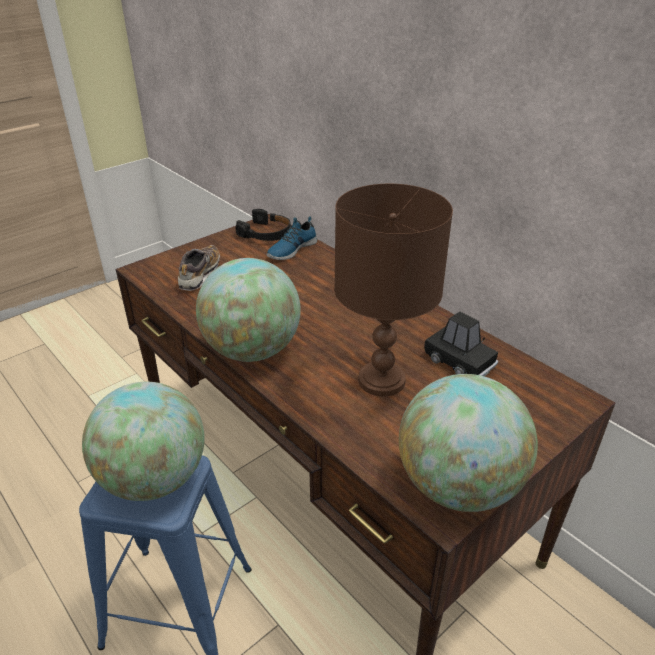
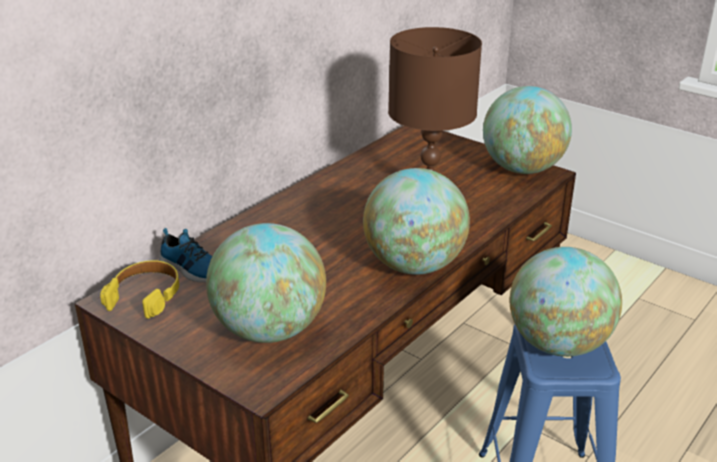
camera: 100 degrees left, 5 degrees down
(200, 275) = (269, 330): shoe -> globe
(266, 233) = (145, 295): black headphones -> yellow headphones
(459, 361) = (388, 169): black toy car -> none

